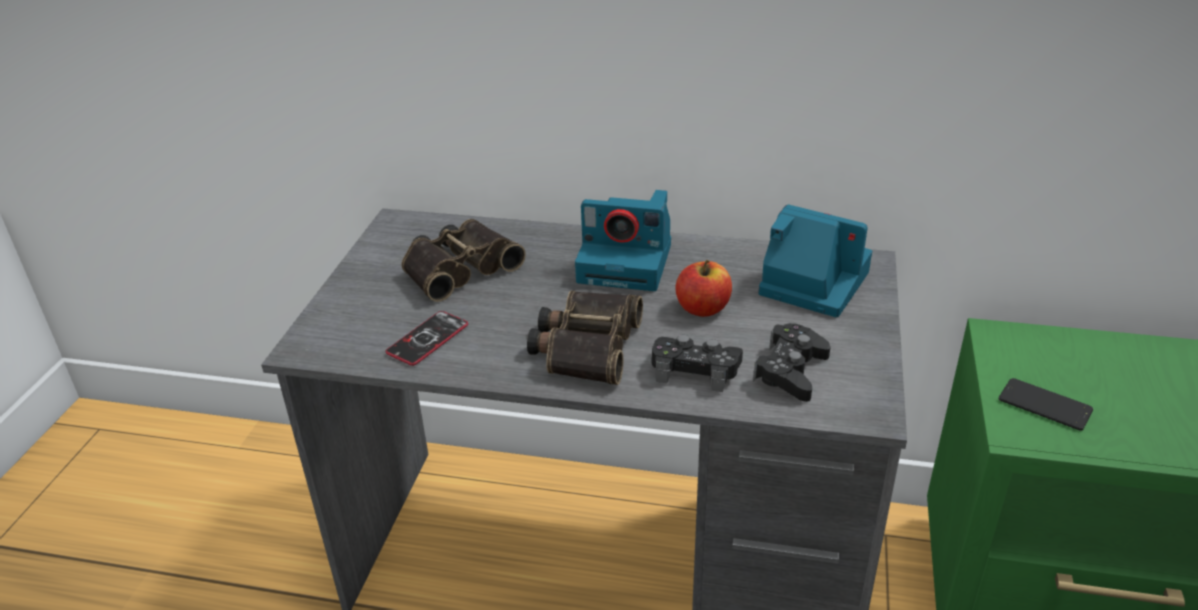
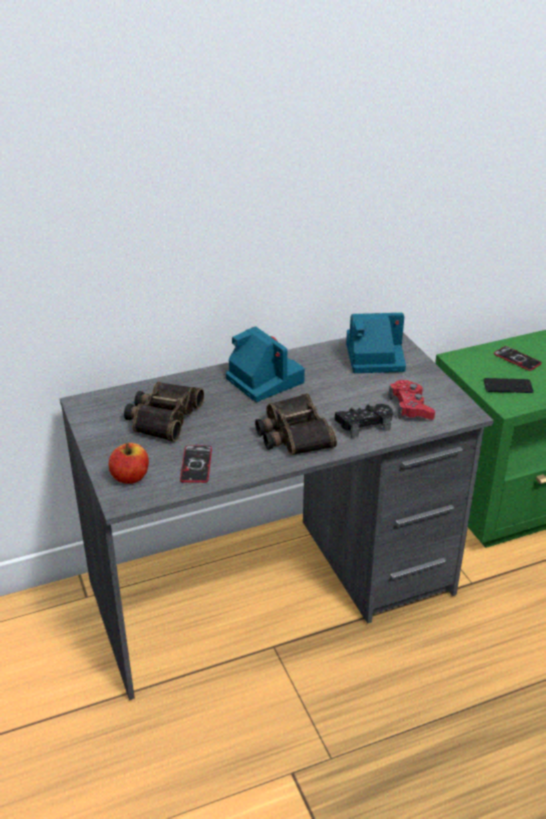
camera: 35 degrees left, 0 degrees up
(627, 262) = (263, 379): camera -> camera turned 105 degrees counterclockwise
(703, 308) = (333, 391): apple -> apple (130, 477)
(790, 371) = (410, 407): black game controller -> red game controller
(1102, 369) = (517, 359): none -> phone

